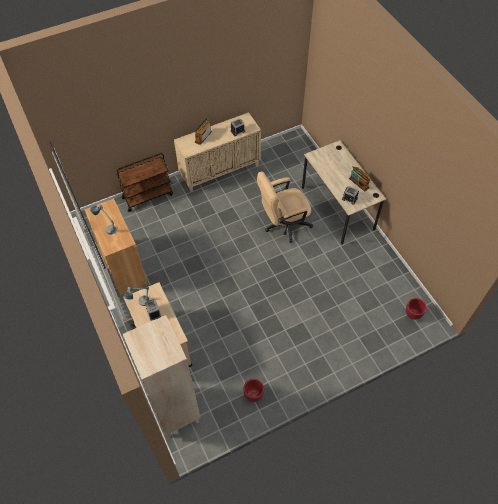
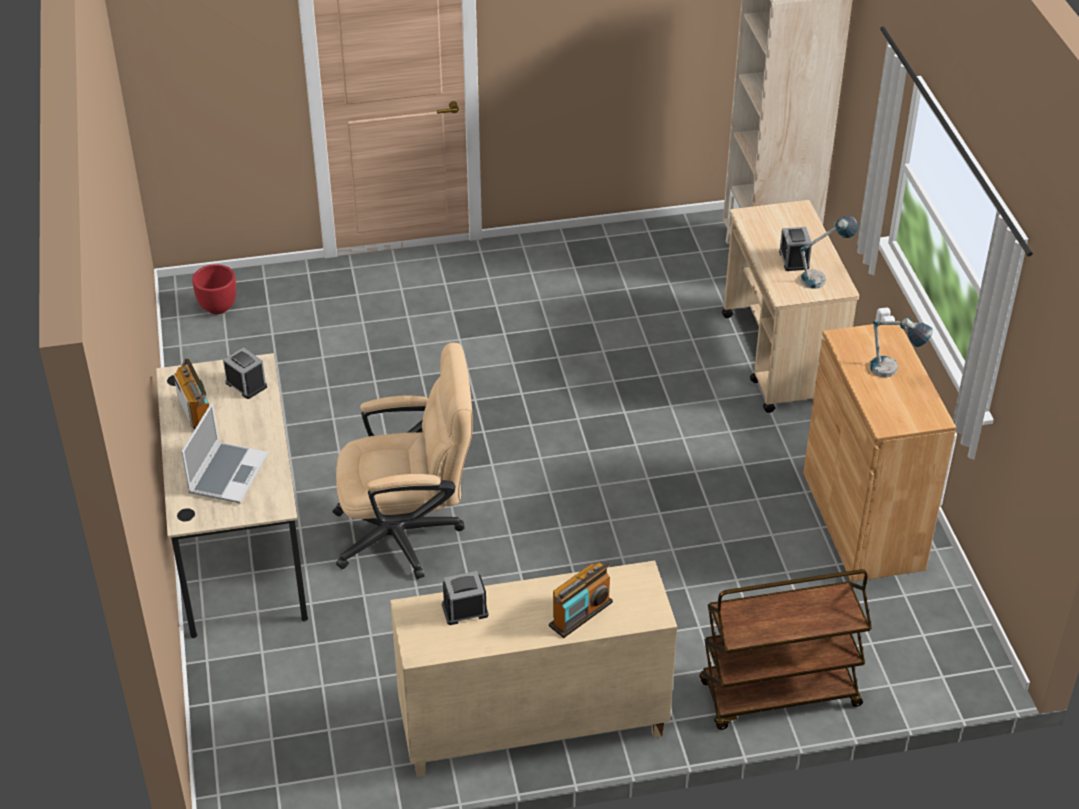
camera: 165 degrees left, 15 degrees down
(253, 394) = (609, 256): red planter -> none
(334, 163) = (227, 473): none -> laptop

